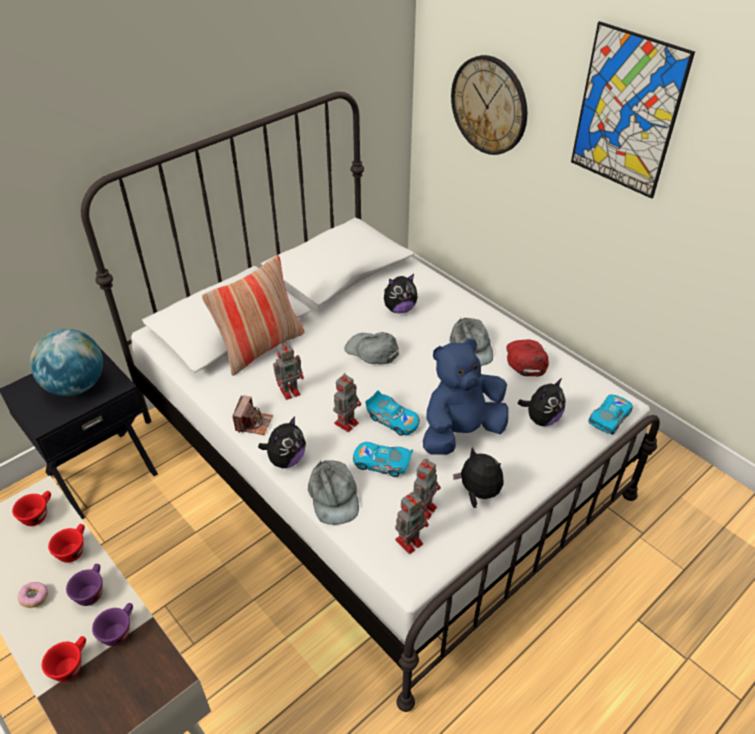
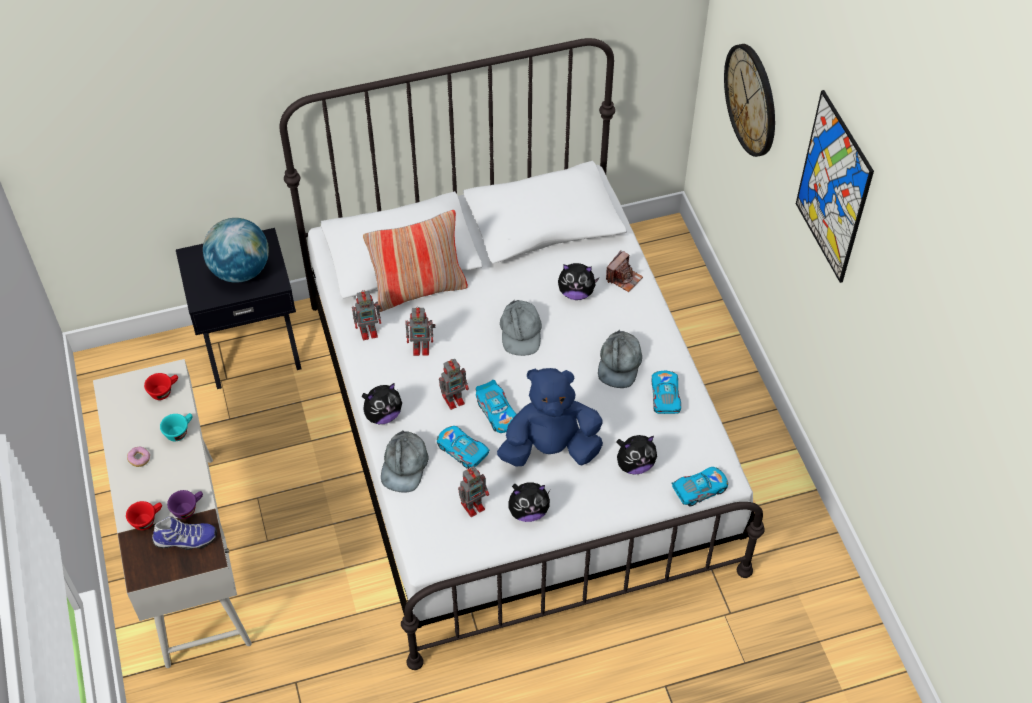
camera: 25 degrees right, 10 degrees up
(73, 549) = (179, 431): red cup -> turquoise cup
(91, 591) = (180, 470): purple cup -> none
(132, 669) = (185, 540): none -> shoe
(253, 423) = (373, 368): camera -> camera (624, 278)
(372, 351) = (520, 332): grey cap -> grey cap turned 150 degrees counterclockwise
(410, 541) = (445, 529): toy robot -> toy robot (369, 331)
(478, 493) = (528, 511): plush toy -> plush toy turned 105 degrees clockwise
(526, 359) = (665, 397): red cap -> toy car

